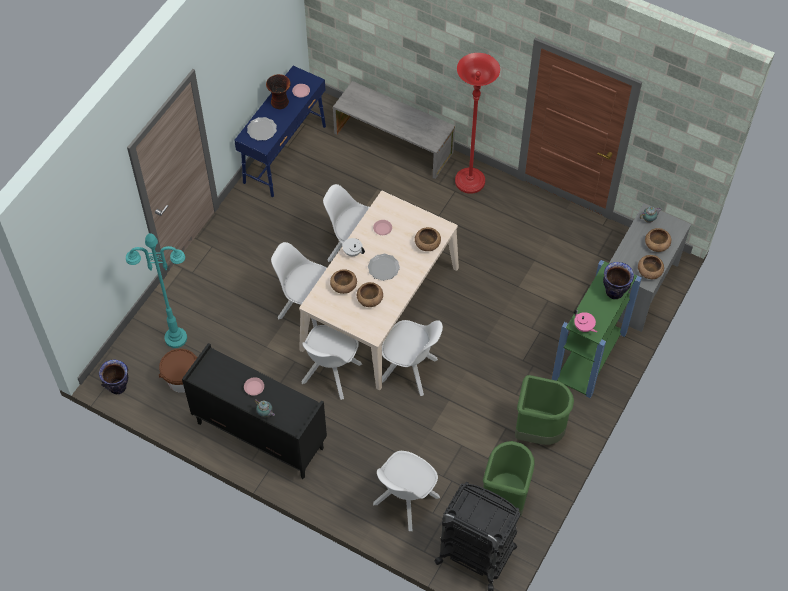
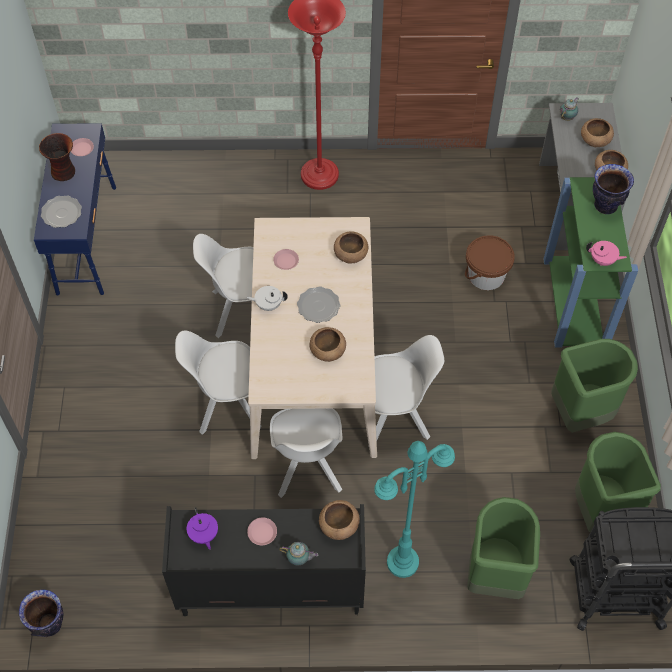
camera: 30 degrees left, 0 degrees up
(176, 338) = (88, 522): turquoise floor lamp -> turquoise floor lamp (403, 562)
(182, 379) = (128, 570): brown bucket -> brown bucket (486, 275)
(219, 371) = (203, 534): none -> purple teapot
(343, 286) = (285, 350): brown bowl -> brown bowl (338, 525)
(394, 142) = (207, 170): grey bench -> none
(405, 501) = (494, 574): white chair -> green trash can

